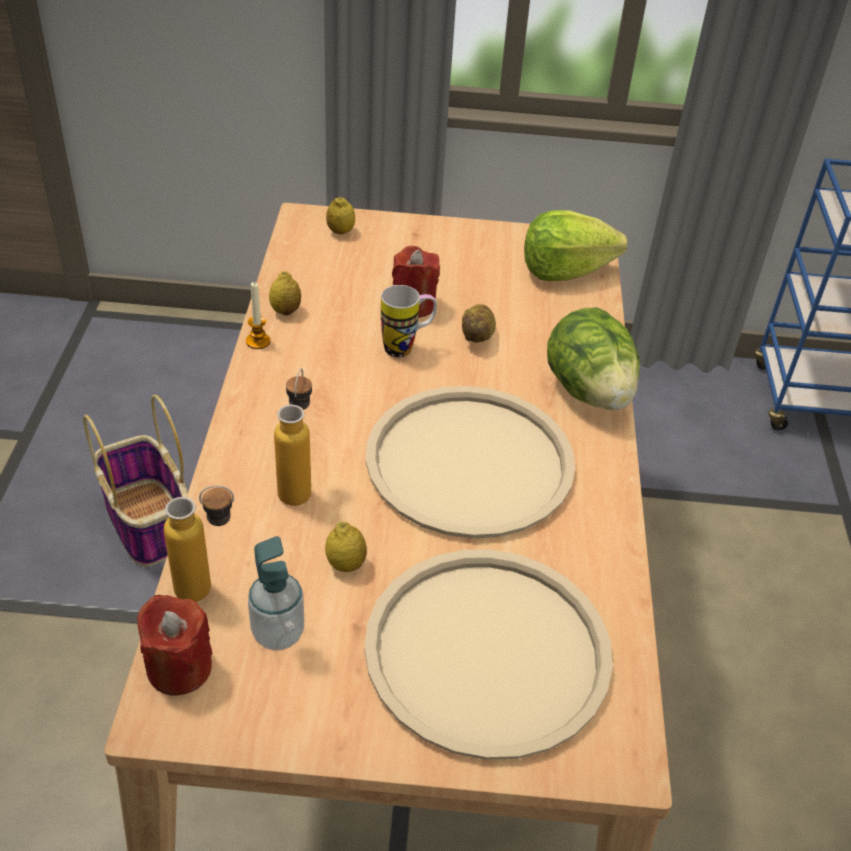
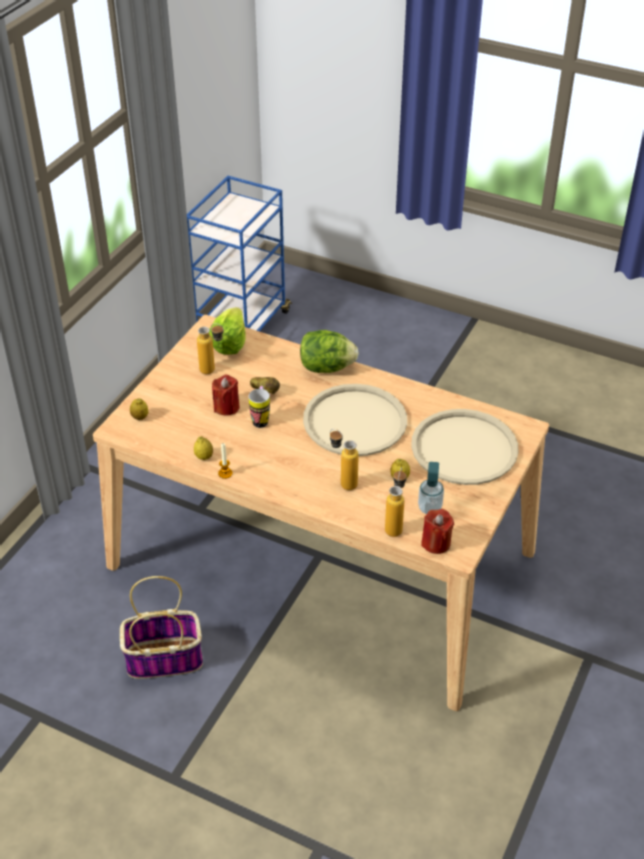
camera: 65 degrees left, 0 degrees up
(488, 271) = (213, 371): none -> bottle

